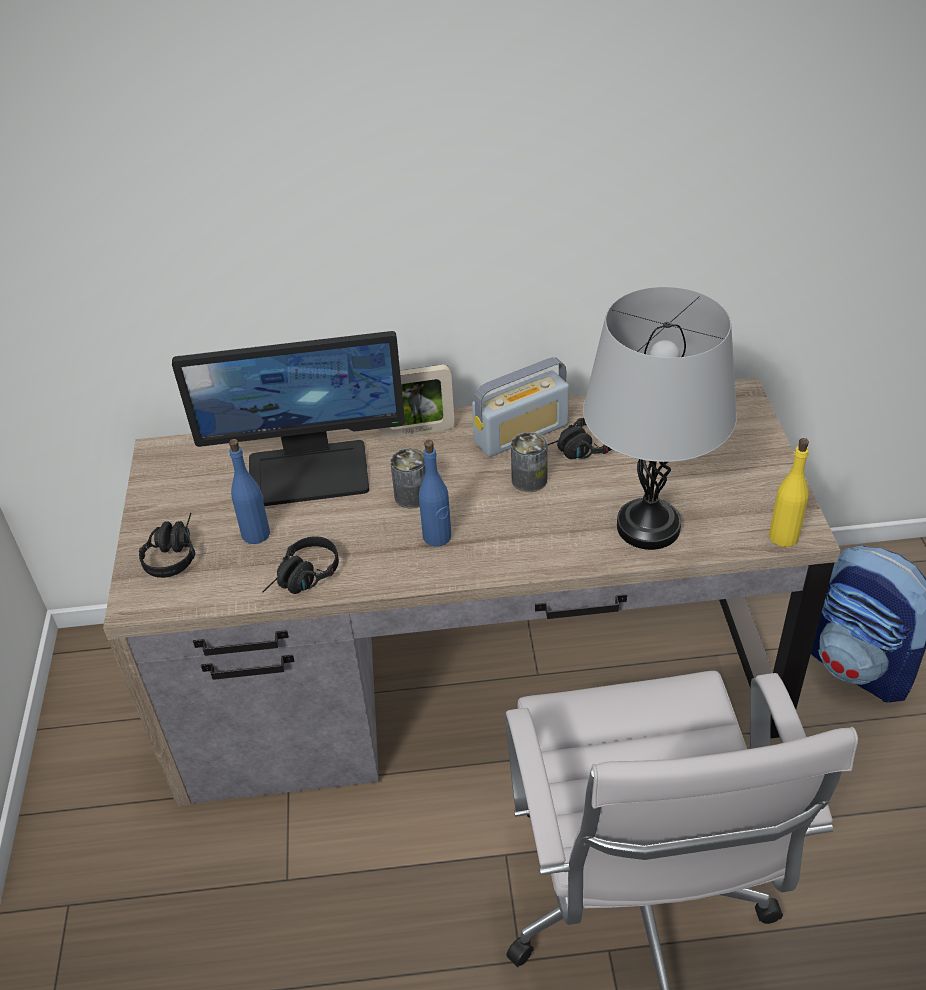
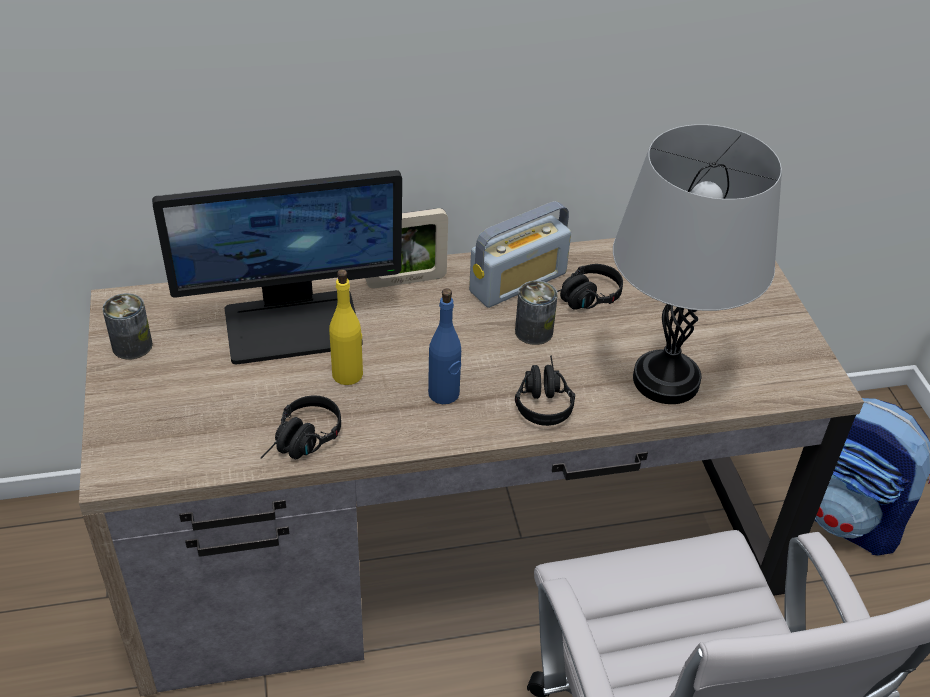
camera: 10 degrees left, 0 degrees up
(173, 552) = (150, 415): black headphones -> black headphones (542, 398)
(256, 534) = (243, 393): blue bottle -> none
(412, 495) = (410, 350): can -> can (132, 345)
(784, 536) = (805, 388): yellow bottle -> yellow bottle (348, 374)

